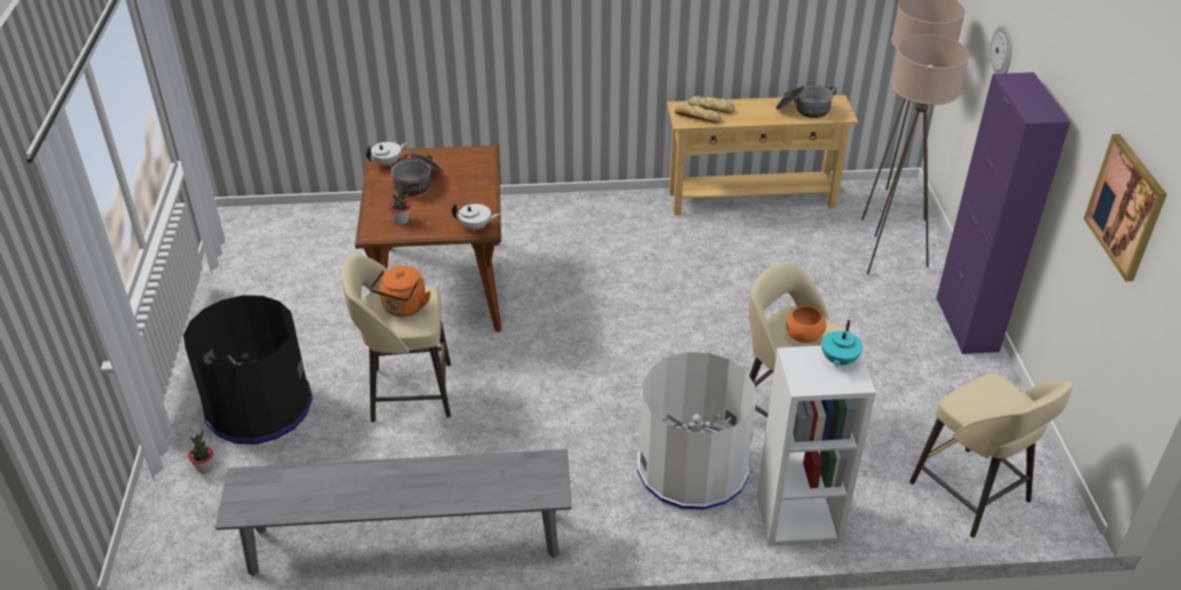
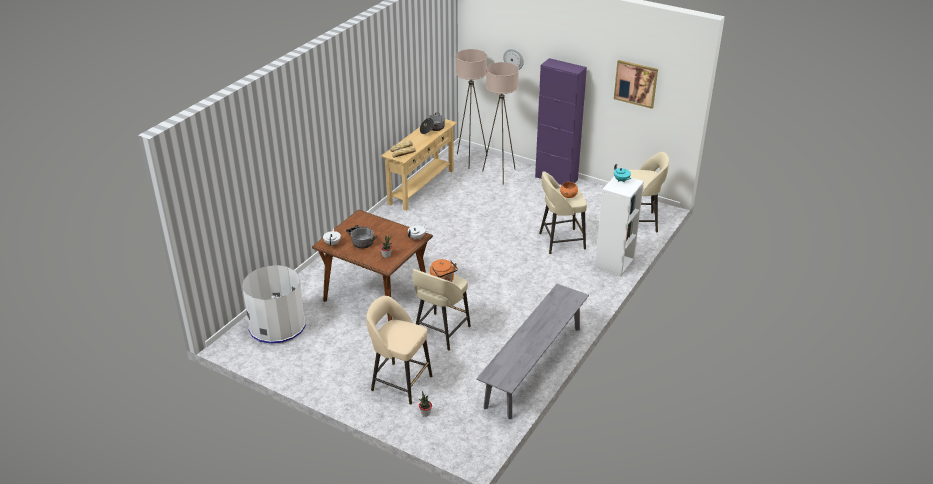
camera: 55 degrees left, 5 degrees down
(259, 407) = (400, 382): black trash can -> beige stool
(692, 468) = (566, 276): white trash can -> white trash can (277, 326)

